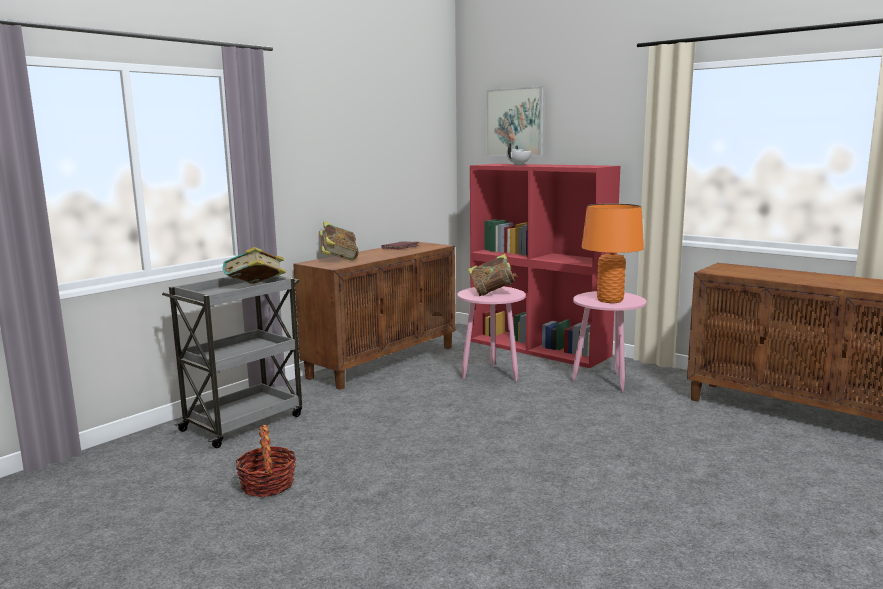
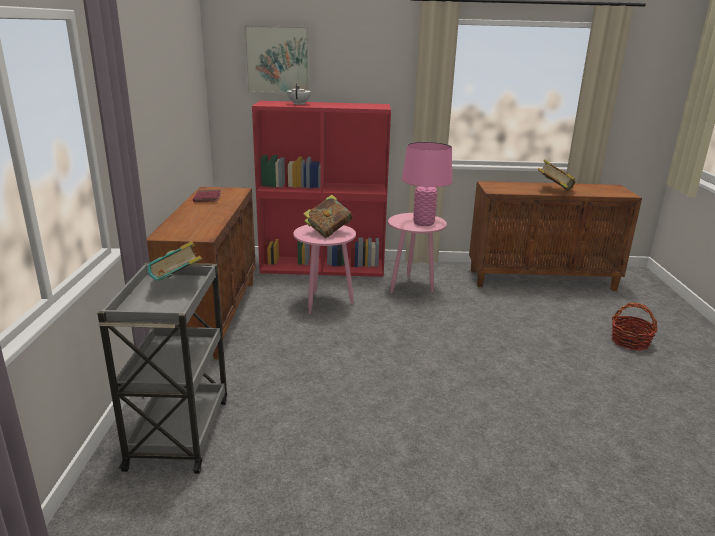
camera: 40 degrees left, 10 degrees up
(268, 485) = (314, 488): basket -> basket (630, 342)
(338, 259) = (181, 224): book -> book (554, 190)
(610, 300) = (423, 223): orange table lamp -> pink table lamp

